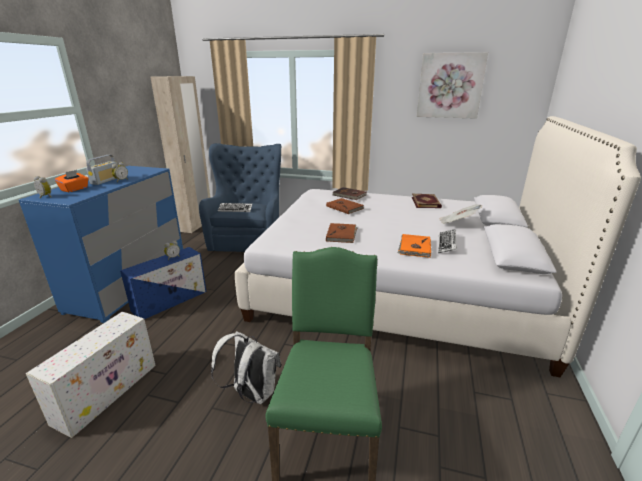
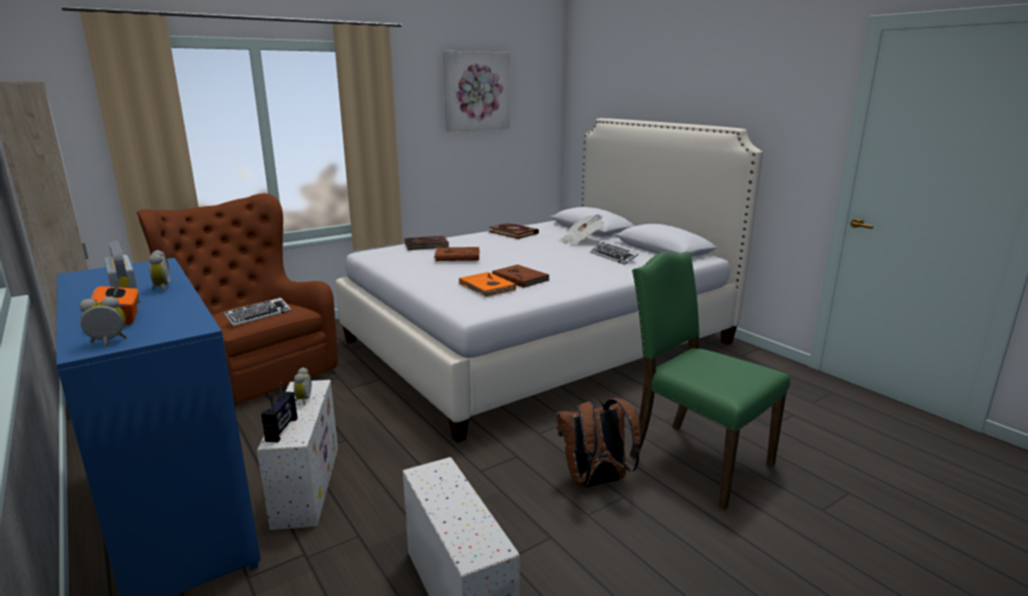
camera: 50 degrees left, 5 degrees down
(141, 266) = (282, 429): none -> radio
(171, 300) = (307, 483): blue storage box -> white storage box
(249, 238) = (252, 369): blue armchair -> brown armchair
(251, 394) = (595, 481): white backpack -> brown backpack
(414, 247) = (600, 266): orange book -> orange book (486, 287)

